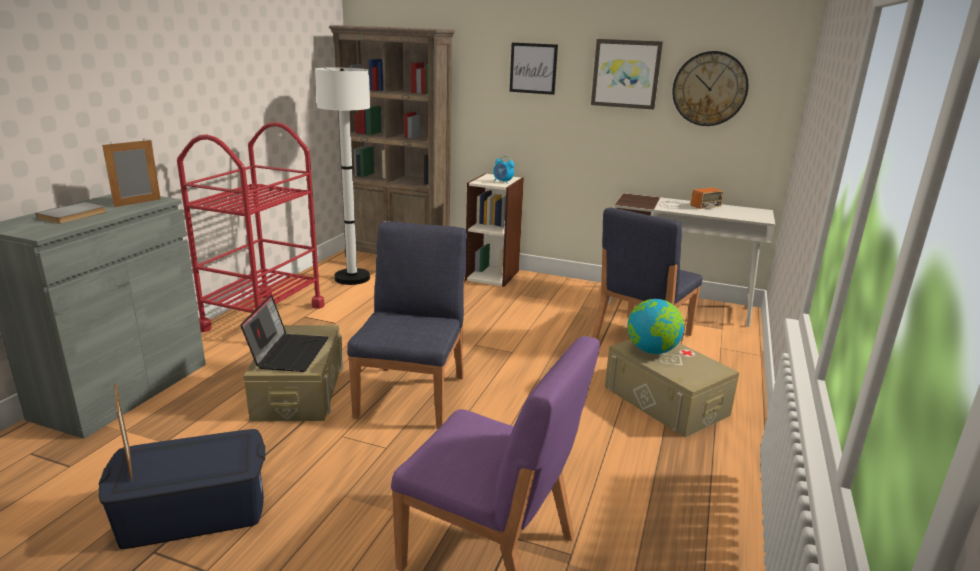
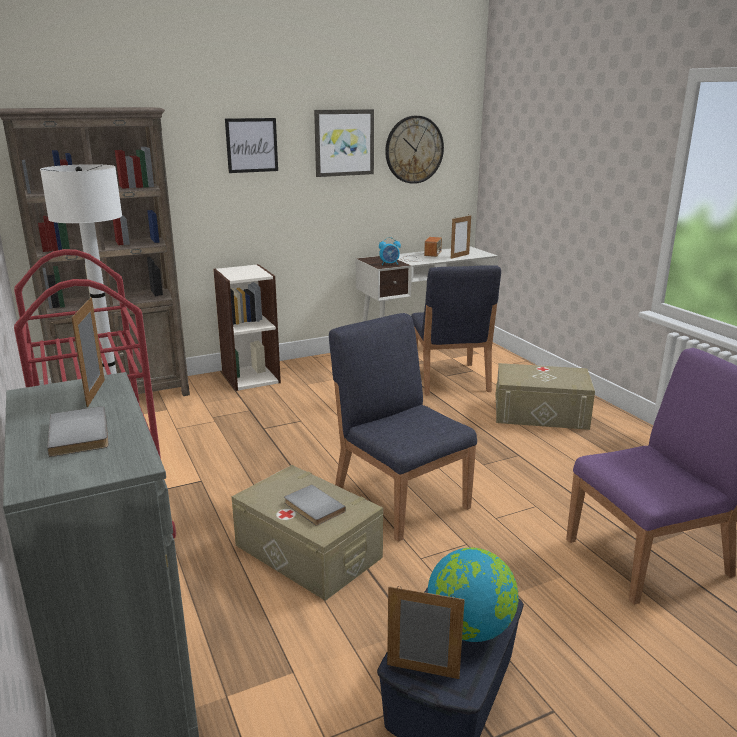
camera: 45 degrees left, 0 degrees up
(288, 352) = (312, 508): laptop -> grey book
(503, 182) = (256, 272): alarm clock -> alarm clock (389, 264)
(652, 351) = (526, 376): globe -> globe (470, 629)
(728, 214) = (459, 256): none -> picture frame

